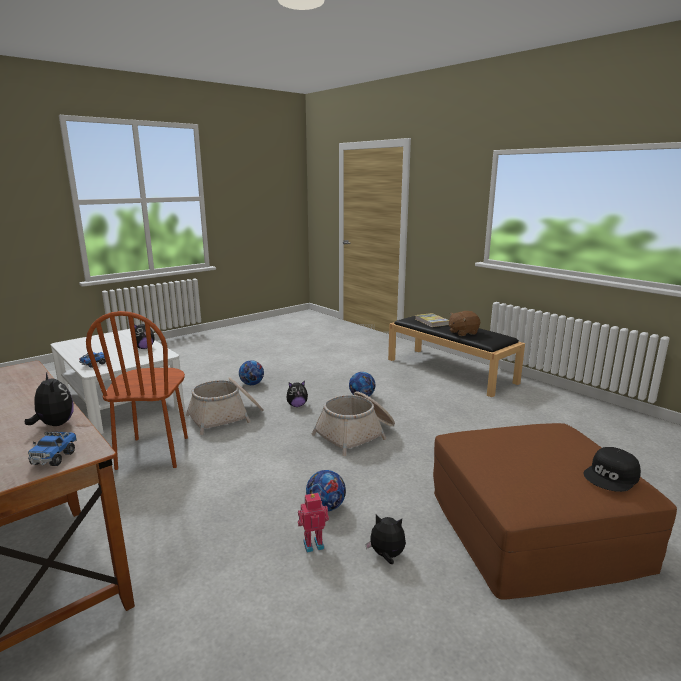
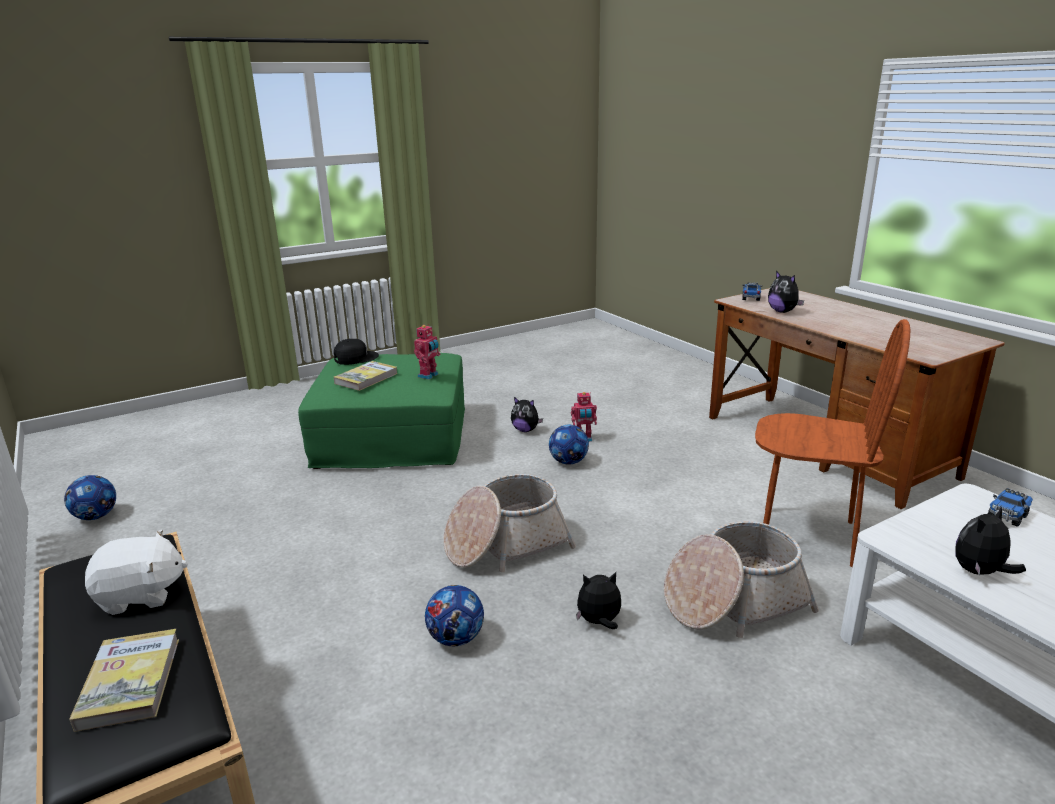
camera: 170 degrees left, 5 degrees up
(154, 453) = (807, 535): brown chair -> brown chair turned 105 degrees clockwise
(252, 384) = (724, 724): football -> football (96, 516)
(462, 332) = (141, 595): brown plush toy -> white plush toy
(483, 450) = (429, 376): none -> toy robot
(534, 529) = (391, 437): brown ottoman -> green ottoman
(542, 440) = (366, 378): none -> book

